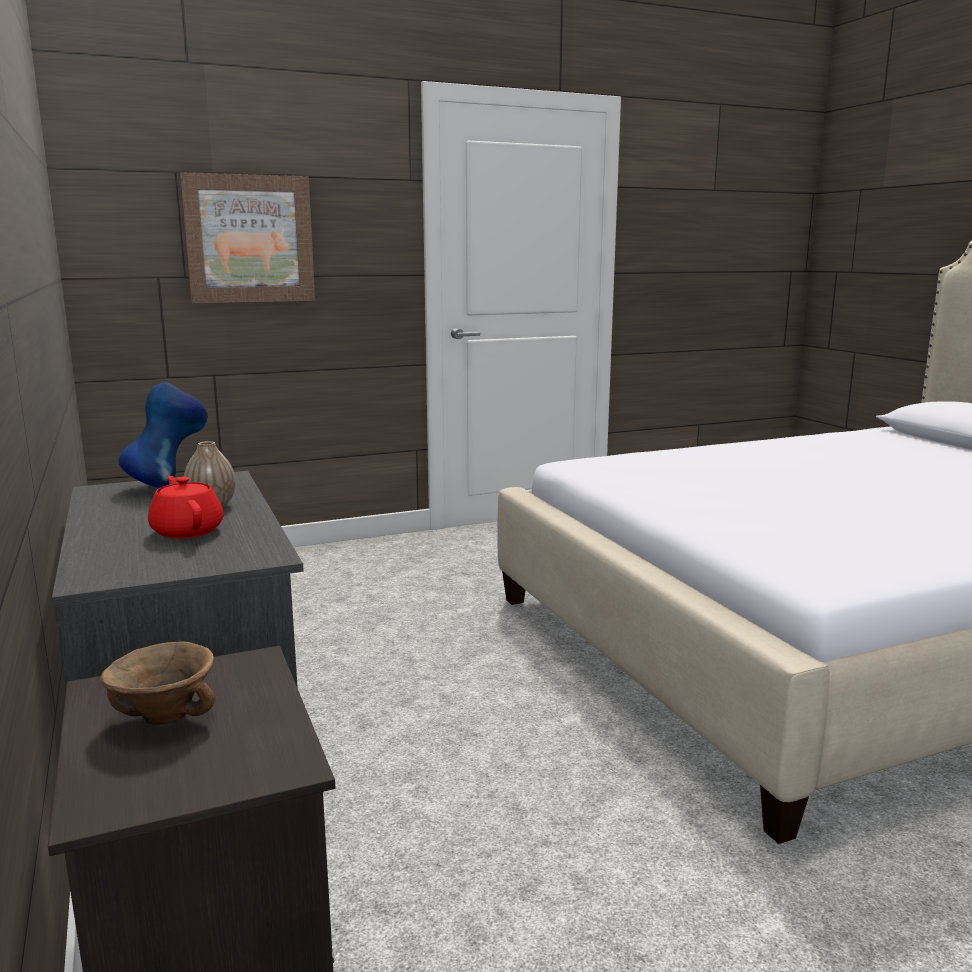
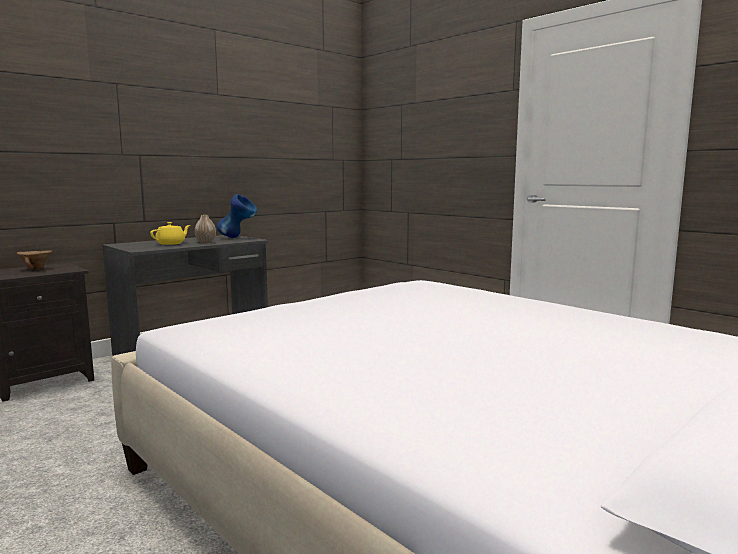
camera: 70 degrees right, 5 degrees down
(187, 531) = (171, 243): red teapot -> yellow teapot
(249, 239) = (426, 137): picture -> none

